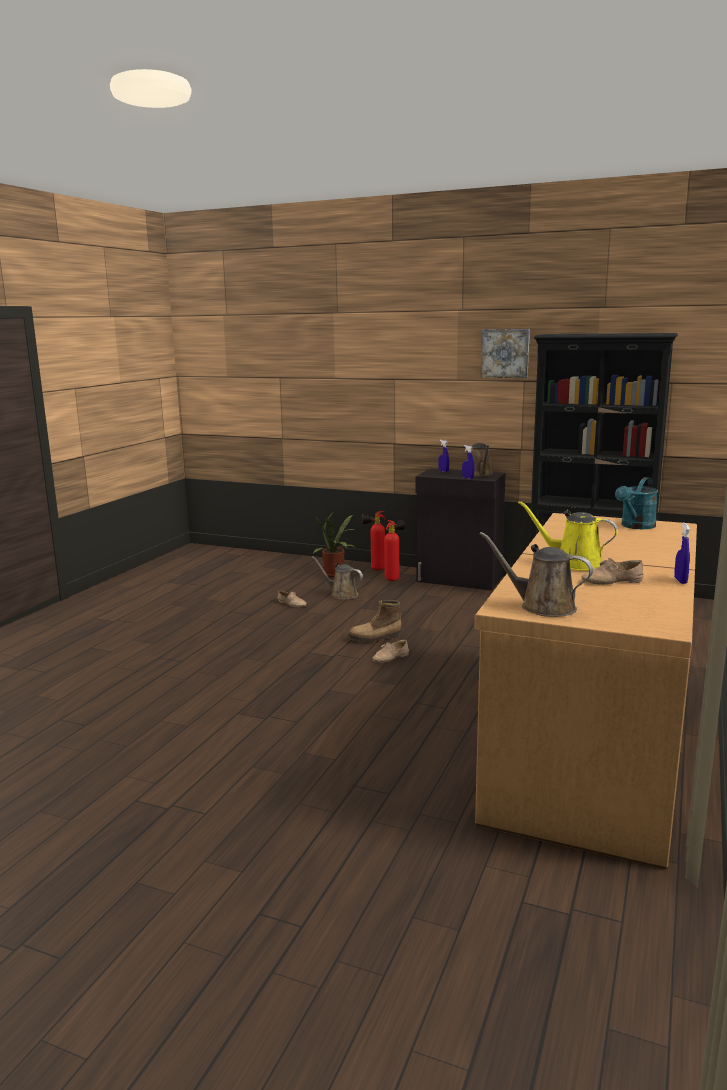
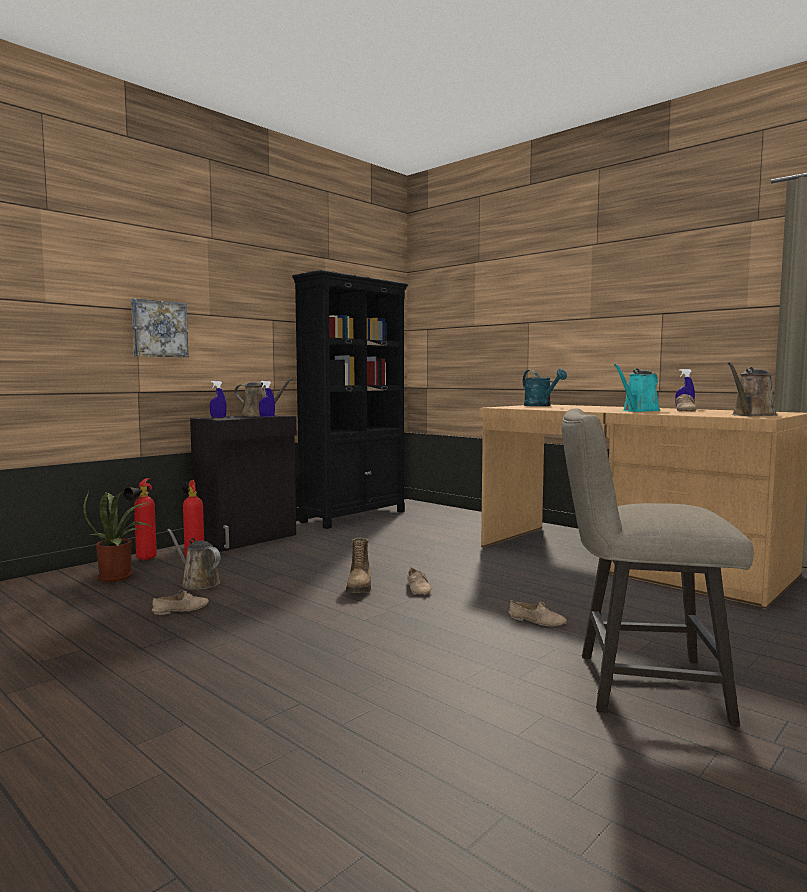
camera: 70 degrees left, 10 degrees down
(243, 754) = (637, 685): none -> beige stool
(341, 594) = (198, 583): brown watering can -> brown watering can turned 75 degrees clockwise
(349, 709) = (537, 620): none -> beige shoe
(505, 353) = (257, 290): picture -> picture (159, 329)
(573, 563) = (639, 411): yellow watering can -> turquoise watering can

